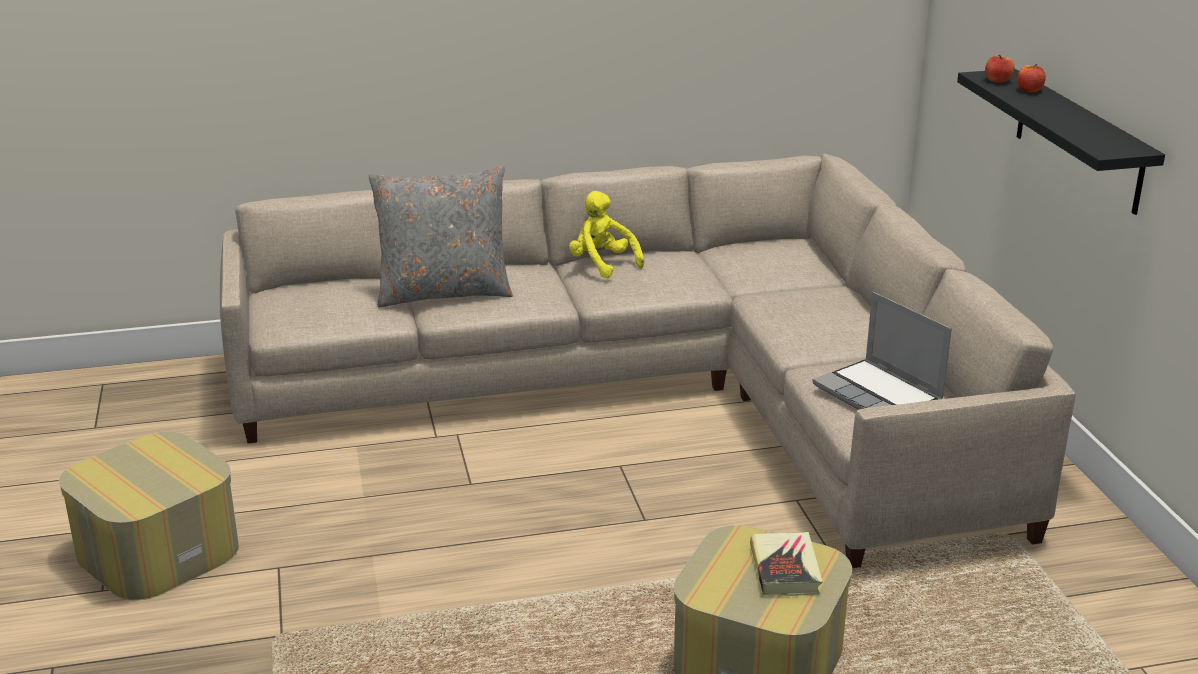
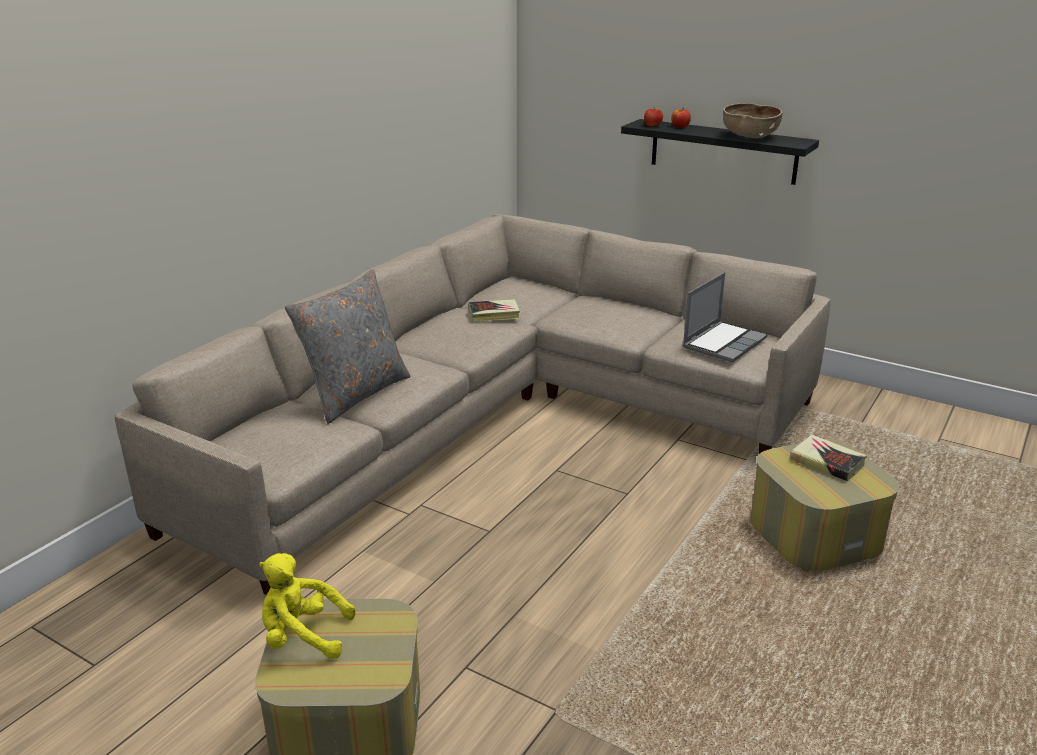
camera: 45 degrees left, 0 degrees up
(602, 264) = (427, 334): yellow plush toy -> yellow plush toy (303, 637)
(701, 270) = (494, 314): none -> book
(879, 395) = (723, 343): laptop -> laptop turned 60 degrees counterclockwise
(1079, 125) = (750, 136): none -> brown bowl

